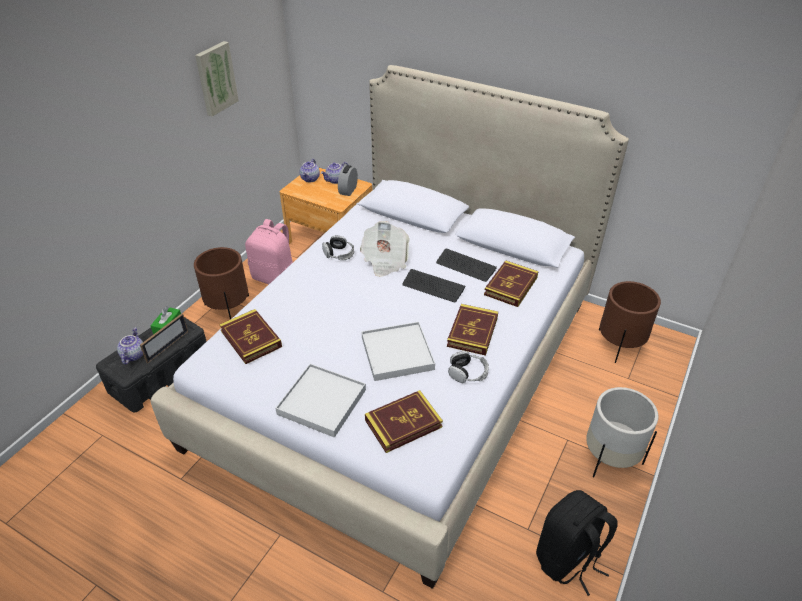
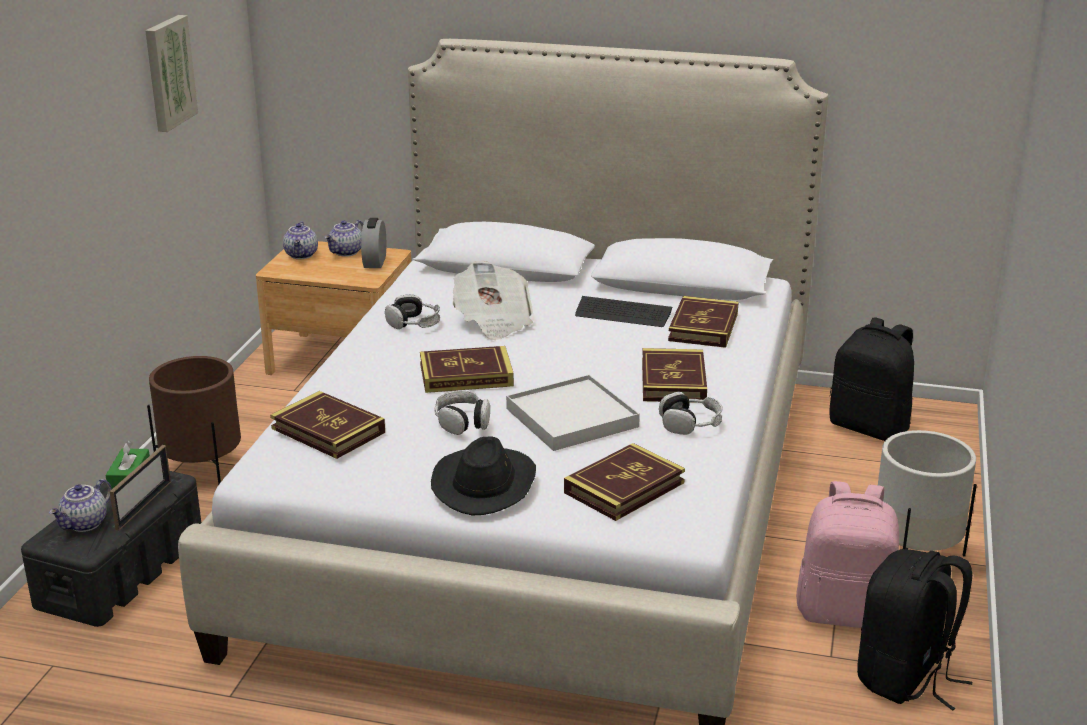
camera: 15 degrees left, 15 degrees down
(133, 355) = (85, 524): teapot -> teapot turned 135 degrees counterclockwise
(275, 277) = (268, 420): pink backpack -> pink backpack (845, 612)
(321, 402) = (484, 484): white tray -> black hat
(330, 345) = (463, 422): none -> headphones
(349, 305) = (466, 375): none -> book
(433, 286) = (585, 341): keyboard -> none
(619, 344) = (870, 427): brown planter -> black backpack

